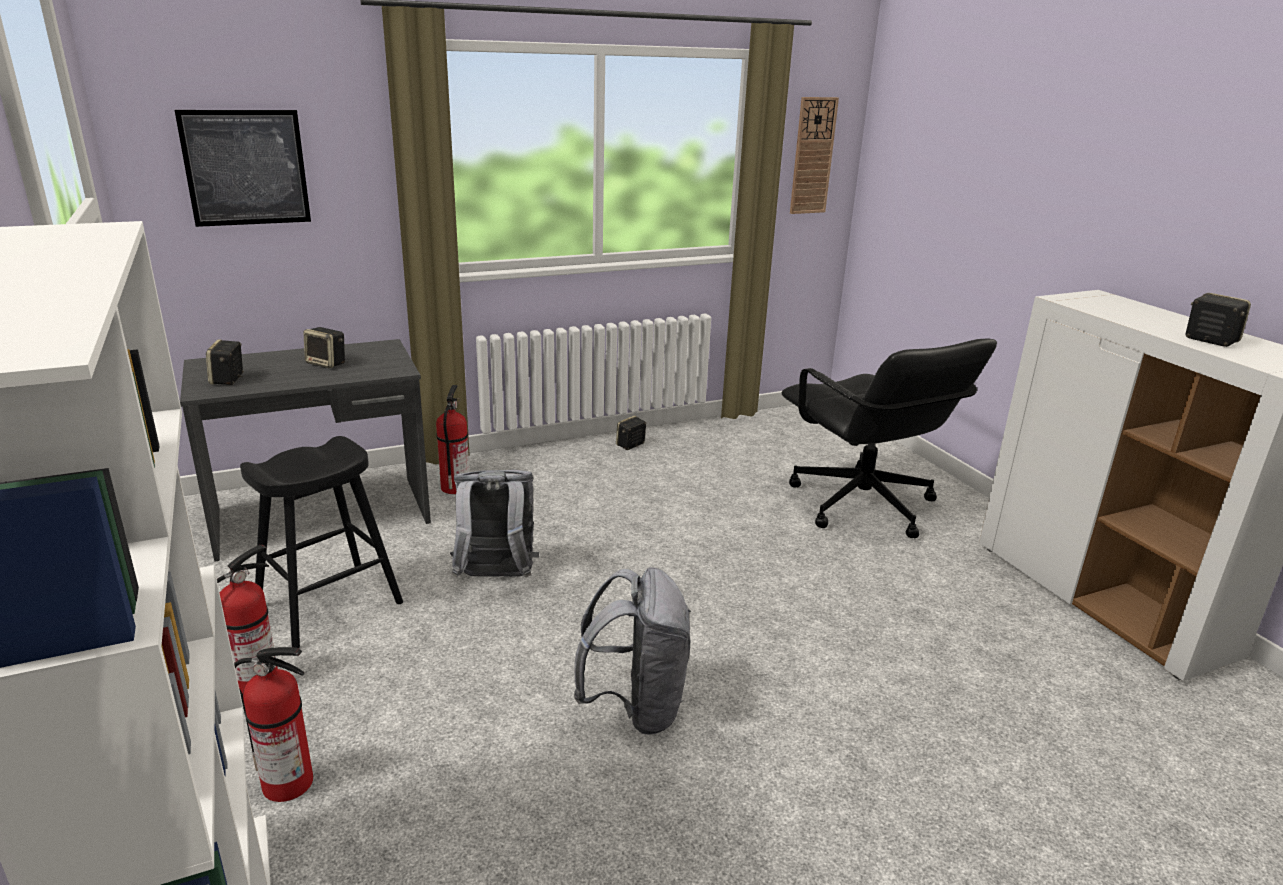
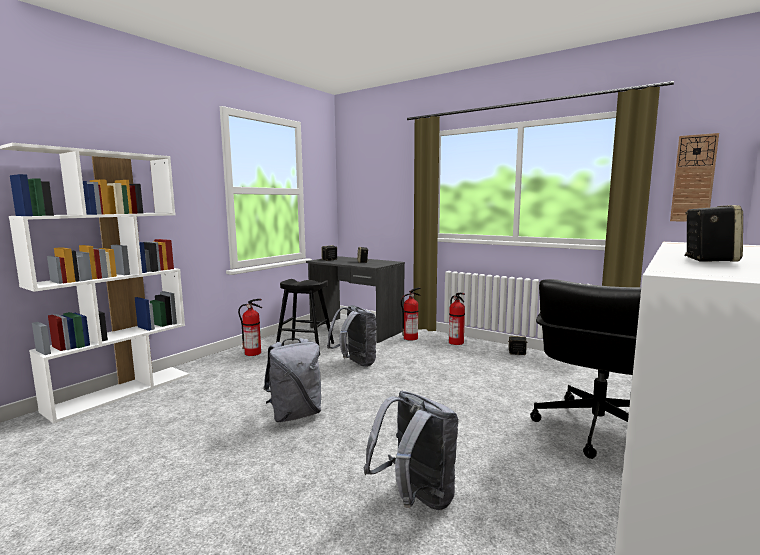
camera: 60 degrees right, 15 degrees down
(246, 168) = (372, 188): picture -> none
(290, 782) = (207, 373): fire extinguisher -> fire extinguisher (456, 342)
(927, 676) = (415, 499): none -> grey backpack

